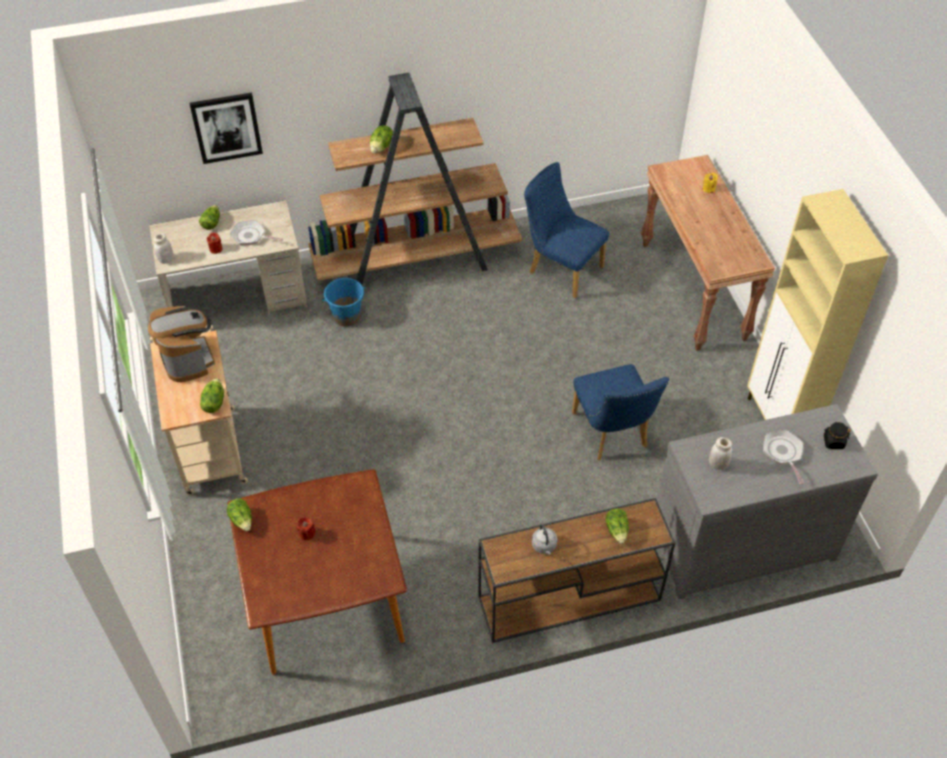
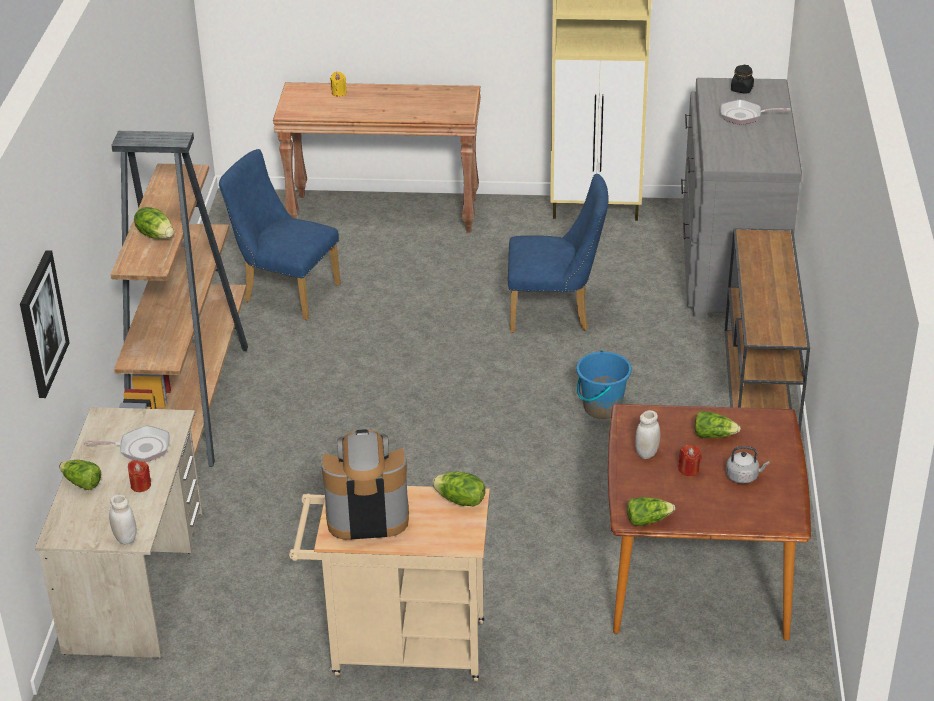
camera: 70 degrees left, 15 degrees down
(251, 236) = (140, 448): frying pan -> frying pan turned 135 degrees counterclockwise
(346, 316) = (245, 480): blue bucket -> blue bucket (602, 408)
(544, 546) = (769, 305): grey kettle -> grey kettle (743, 476)
(561, 268) = (285, 292): blue chair -> blue chair turned 60 degrees clockwise
(617, 530) = (765, 258): lettuce -> lettuce (713, 435)
(717, 464) = (744, 151): white jar -> white jar (647, 453)

